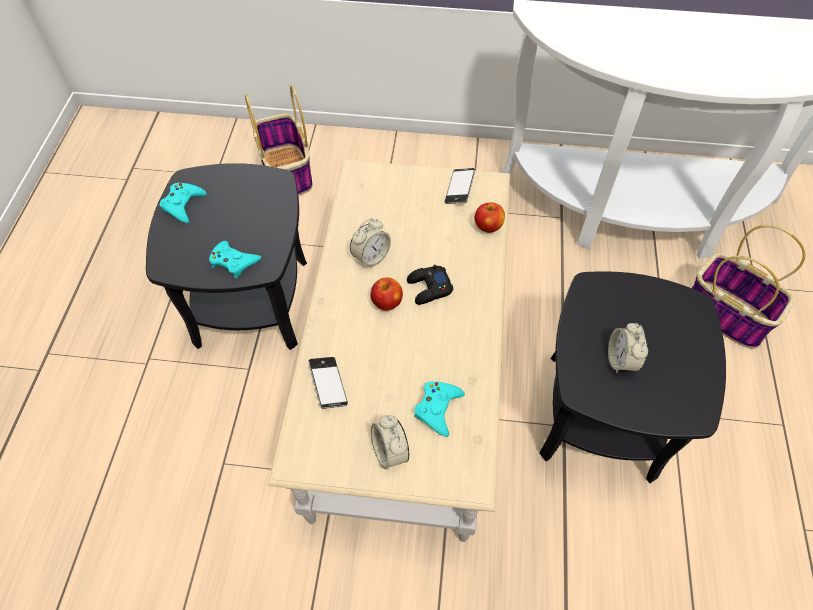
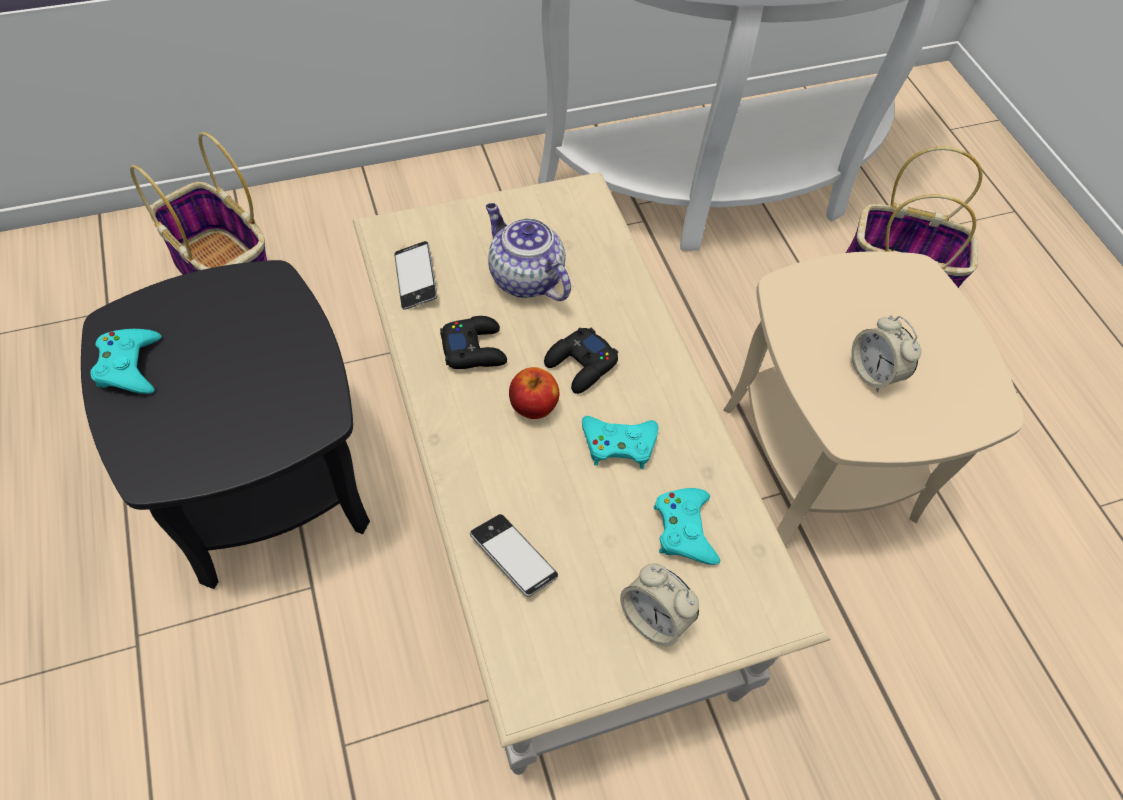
camera: 30 degrees left, 0 degrees up
(234, 262) = (264, 427): turquoise game controller -> turquoise game controller (618, 444)
(371, 257) = (474, 348): alarm clock -> black game controller
(423, 224) = (524, 278): none -> teapot
(459, 189) = (547, 212): phone -> phone (415, 279)
(488, 226) = (613, 253): apple -> none
(601, 416) = (819, 461): black side table -> beige side table

